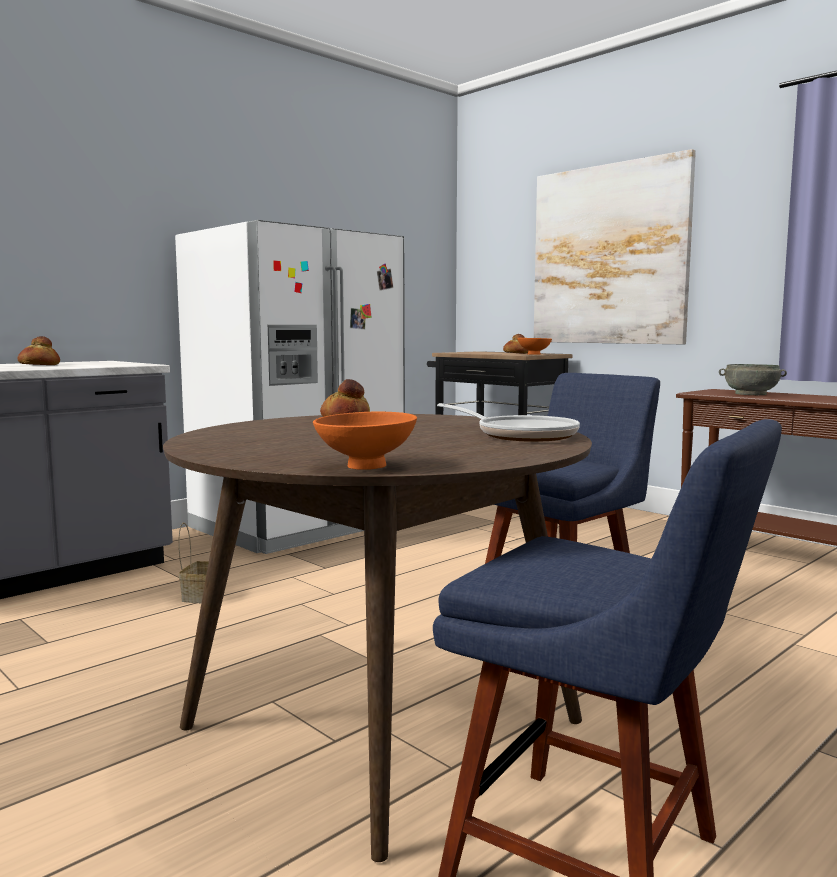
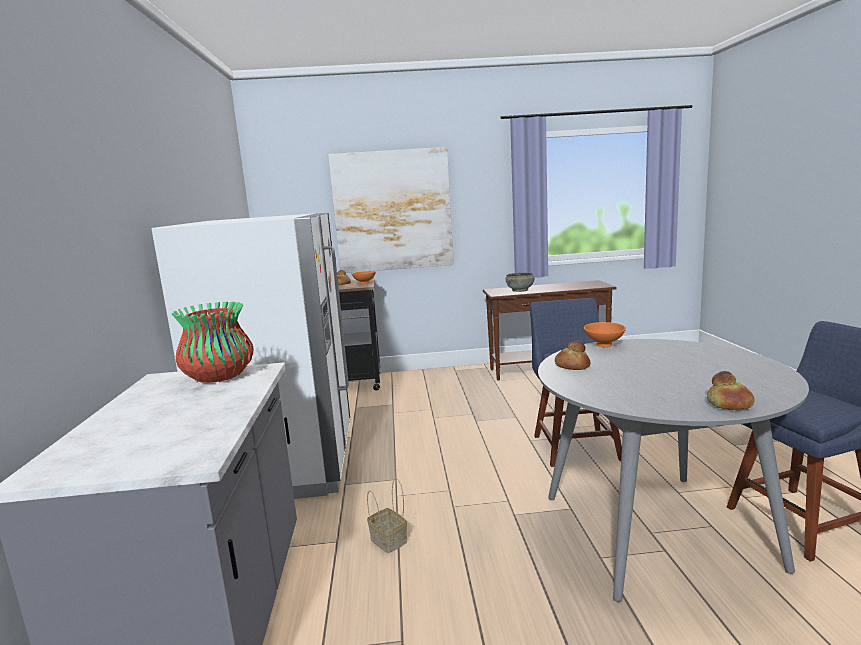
camera: 50 degrees left, 5 degrees up
(39, 365) = (178, 402): bread -> bread (729, 404)
(110, 363) = (219, 377): none -> vase
(366, 466) = (780, 388): orange bowl -> orange bowl (605, 345)
(382, 725) = (655, 530): brown dining table -> grey dining table
(520, 435) = (683, 349): frying pan -> none

